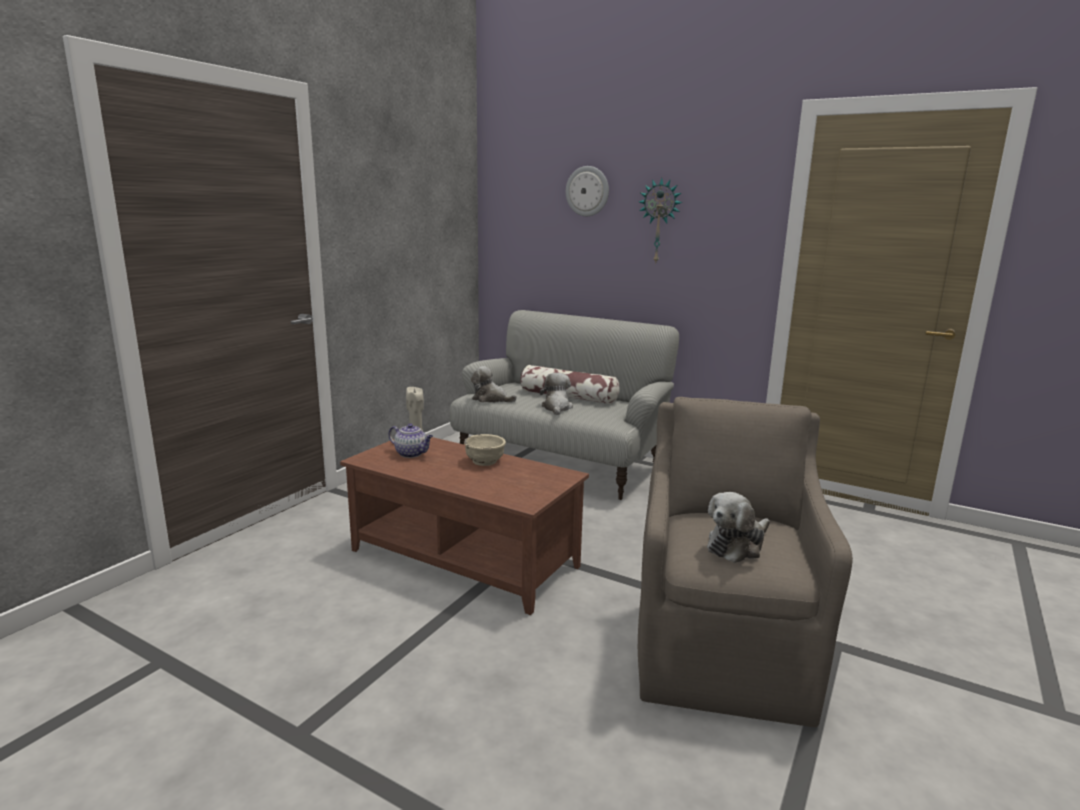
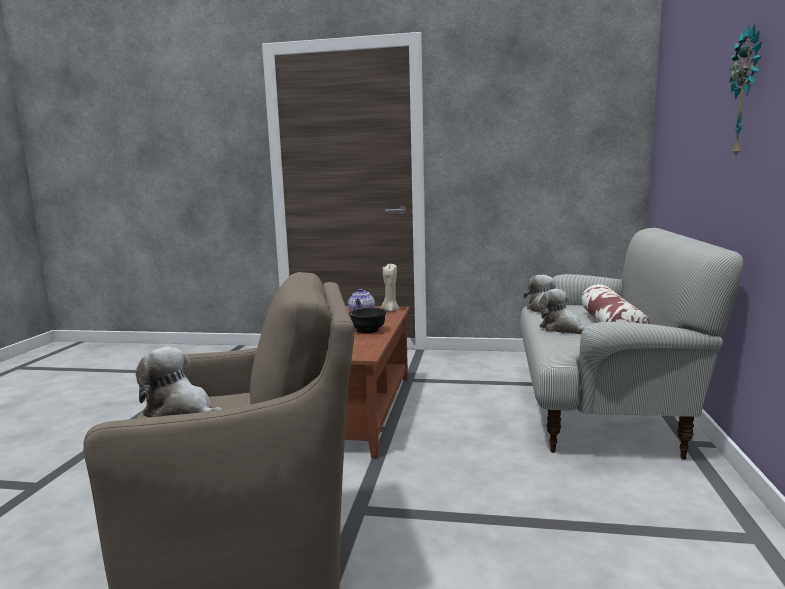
camera: 70 degrees right, 5 degrees down
(484, 461) = (368, 330): beige bowl -> black bowl
(556, 408) = (562, 329): plush toy -> plush toy turned 105 degrees counterclockwise
(587, 191) = (704, 70): wall clock -> none

